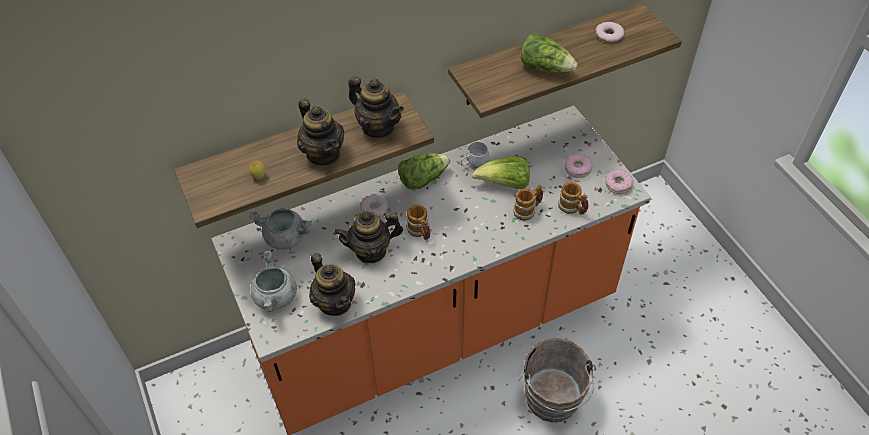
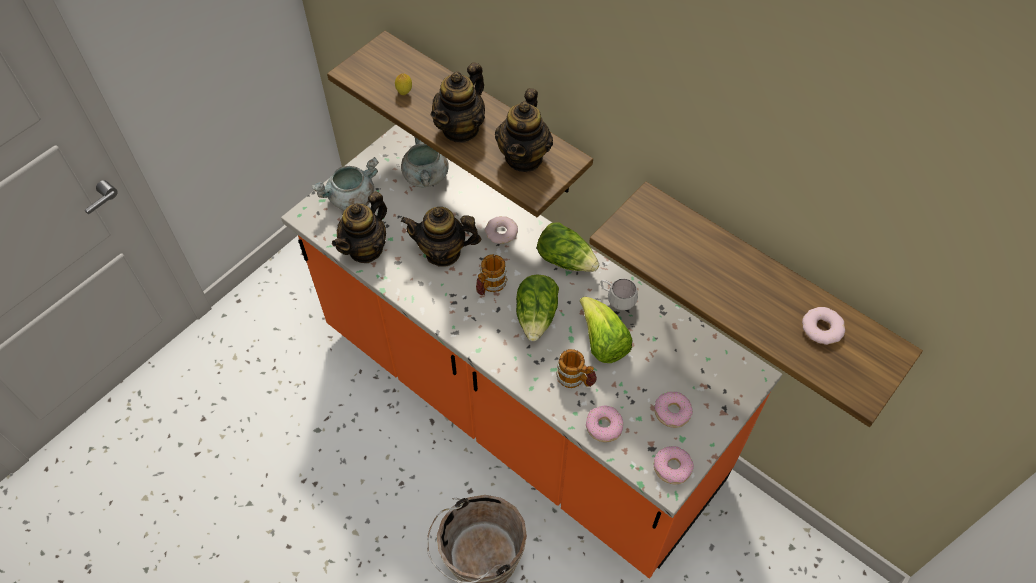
camera: 65 degrees right, 5 degrees up
(371, 251) = (443, 252): teapot -> teapot turned 45 degrees counterclockwise
(545, 67) = (708, 276): lettuce -> lettuce (537, 316)
(572, 208) = (604, 426): mug -> donut

